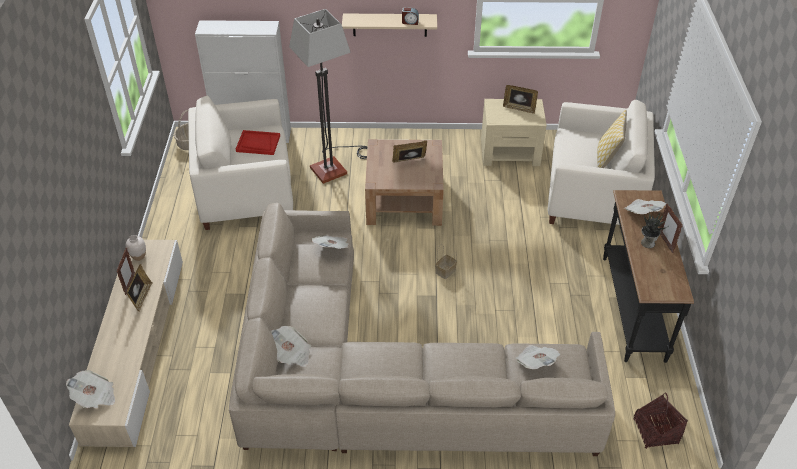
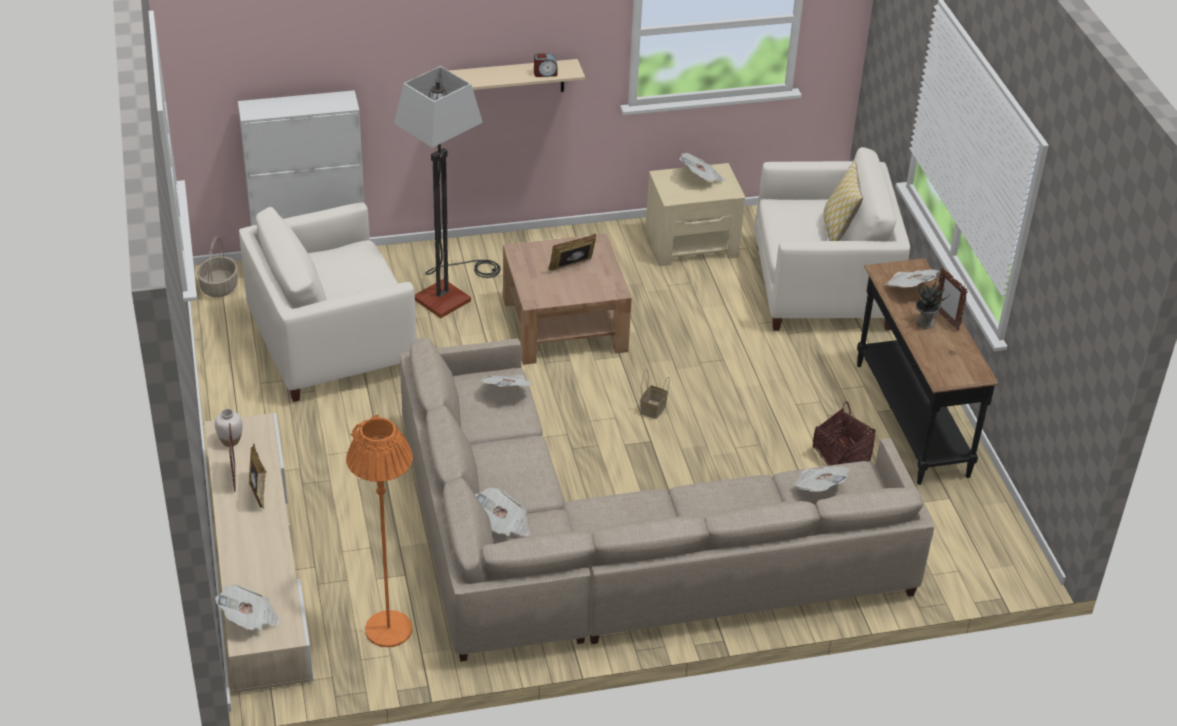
camera: 15 degrees left, 5 degrees down
(203, 414) = (388, 629): none -> orange floor lamp
(258, 144) = (351, 268): red tray -> none
(519, 108) = (701, 179): picture frame -> newspaper
(655, 432) = (976, 557): basket -> basket (840, 456)

